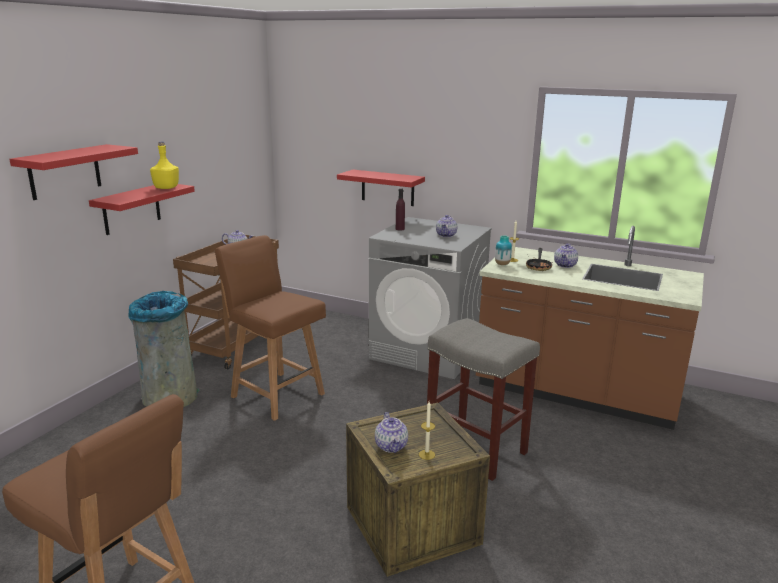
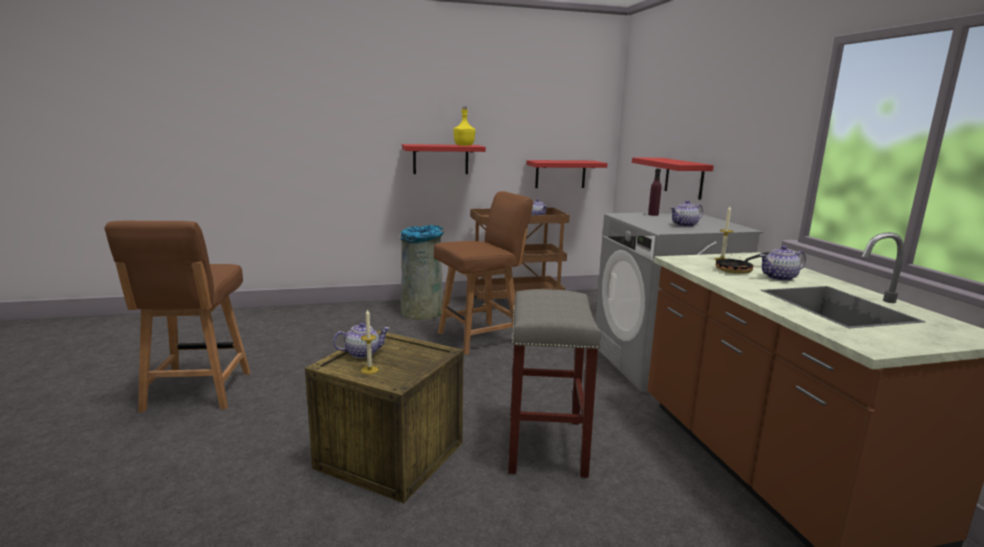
camera: 50 degrees right, 5 degrees down
(65, 172) = (385, 119): red shelf -> red shelf (560, 174)
(276, 394) = (480, 337): brown chair -> brown chair turned 60 degrees clockwise
(391, 446) = (363, 353): teapot -> teapot turned 150 degrees counterclockwise
(502, 264) = (697, 259): vase -> none

